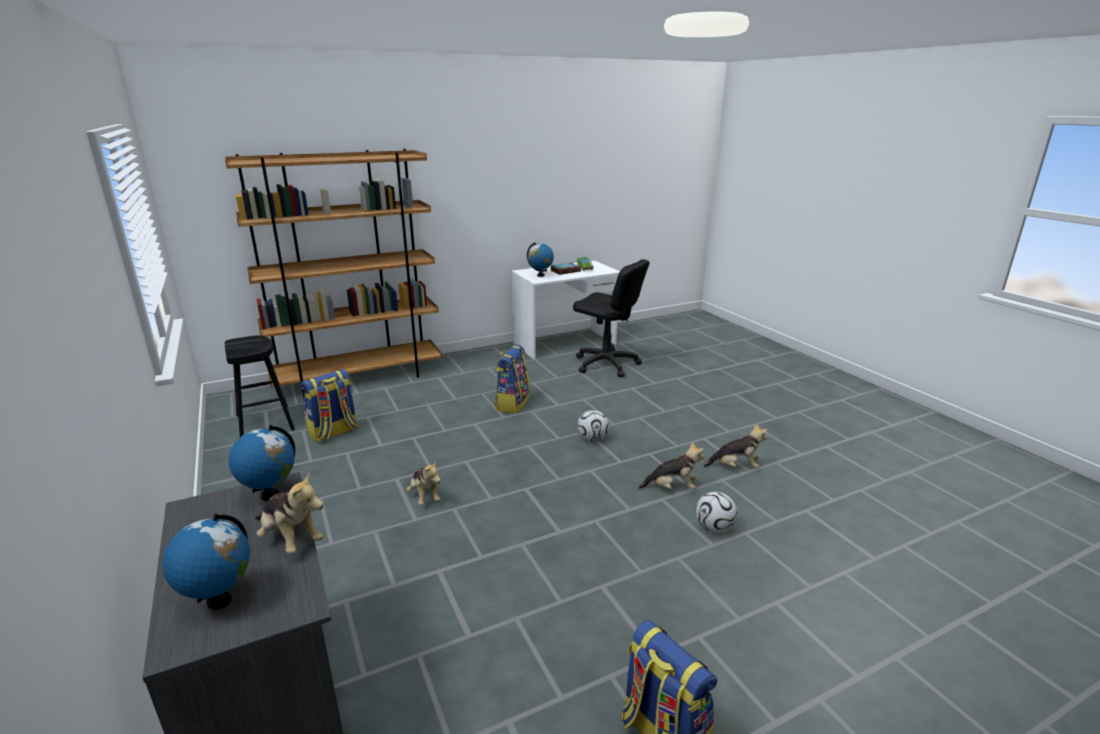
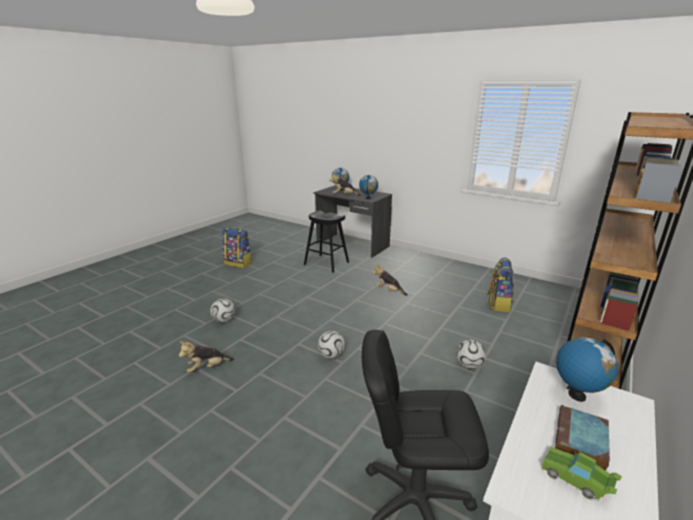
camera: 150 degrees right, 0 degrees up
(265, 422) = (547, 296): black stool -> black stool (326, 263)
(477, 398) = (469, 365): none -> football
(512, 404) = (433, 370): backpack -> none
(672, 488) = (254, 336): plush toy -> none

